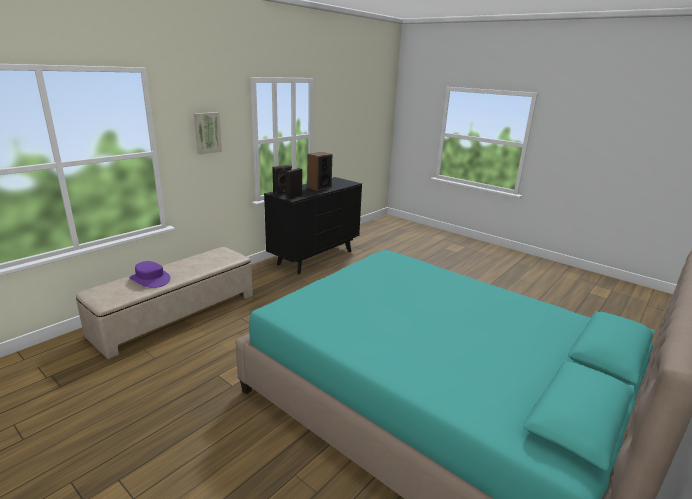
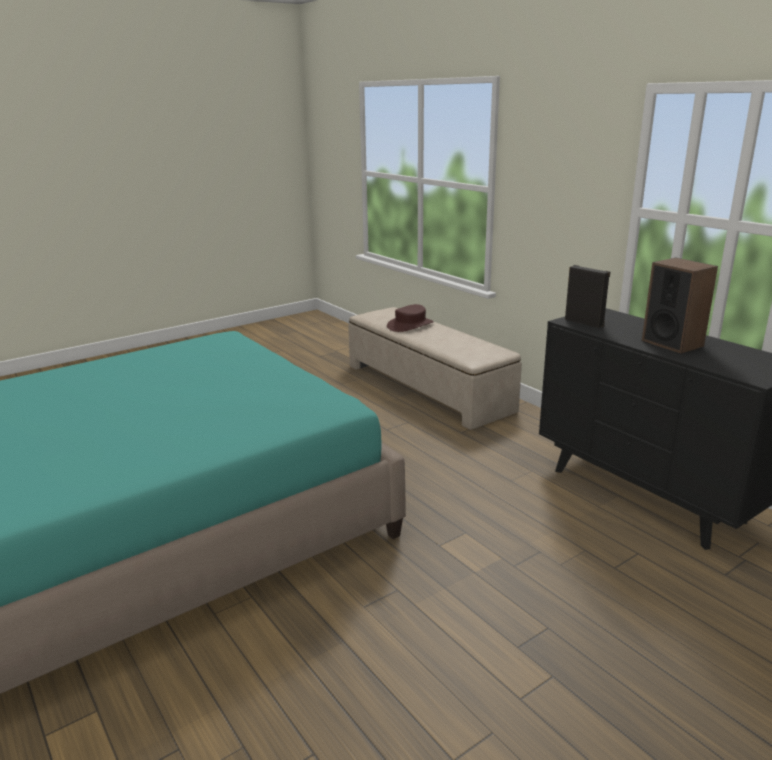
camera: 105 degrees right, 0 degrees up
(150, 279) = (410, 325): purple hat -> brown hat
(207, 132) = (555, 176): picture -> none
(282, 192) = (611, 316): black speaker -> none

